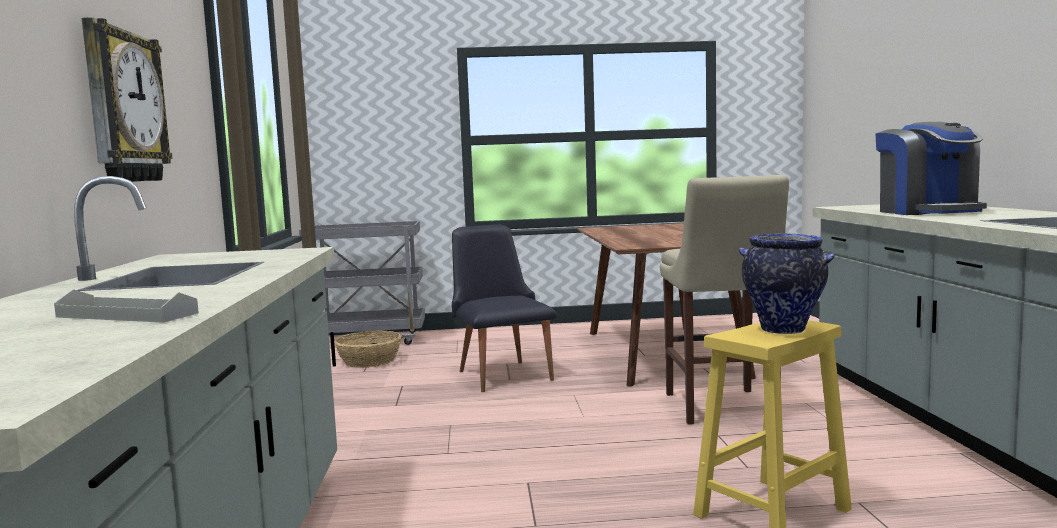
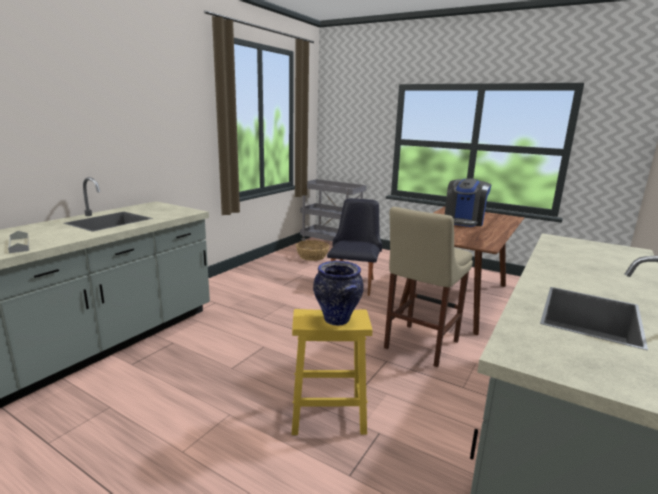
camera: 35 degrees right, 10 degrees up
(123, 107) = (136, 139): wall clock -> none
(928, 212) = (576, 264): coffee machine -> coffee machine (464, 221)

